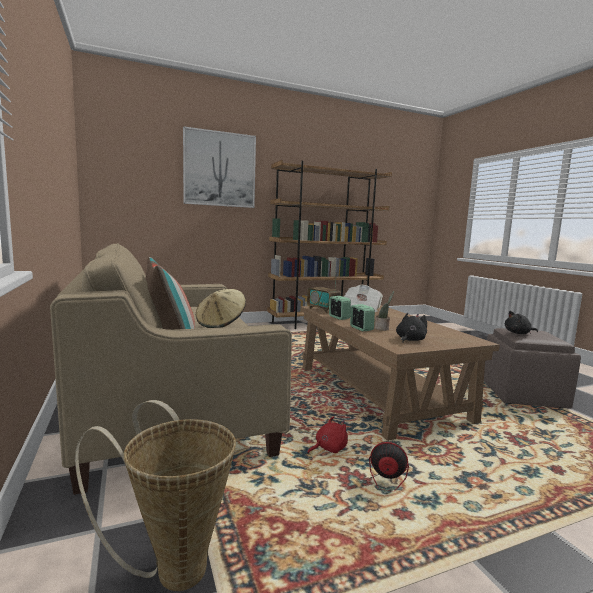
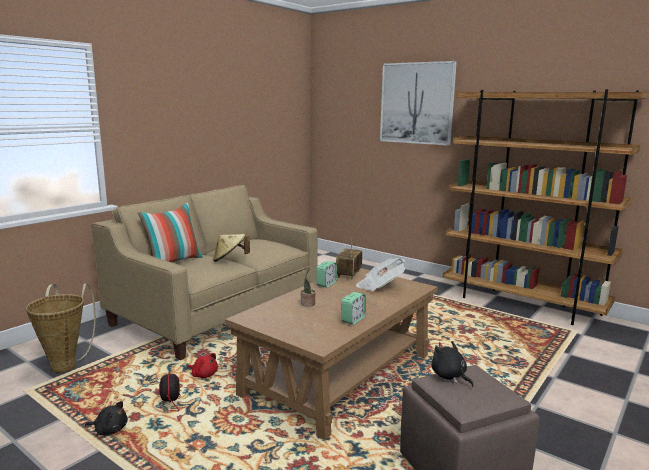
camera: 60 degrees right, 5 degrees up
(361, 328) = (295, 297): alarm clock -> alarm clock (353, 320)
(410, 340) = (280, 318): black plush toy -> black plush toy (110, 429)

